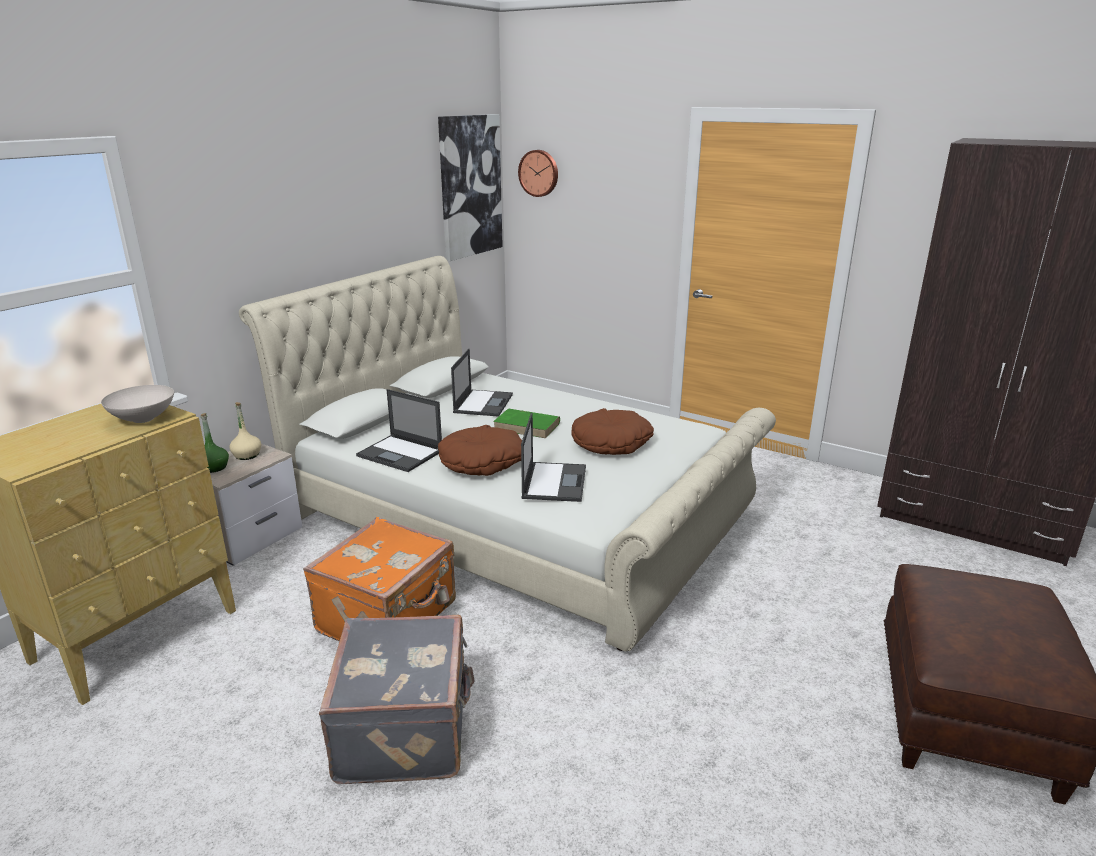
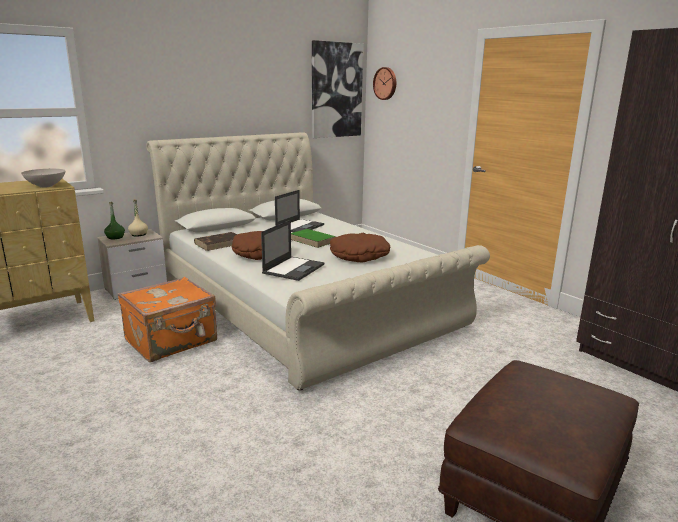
camera: 20 degrees right, 5 degrees down
(401, 454) = (219, 243): laptop -> brown book
(406, 729) = (126, 399): grey suitcase -> none

